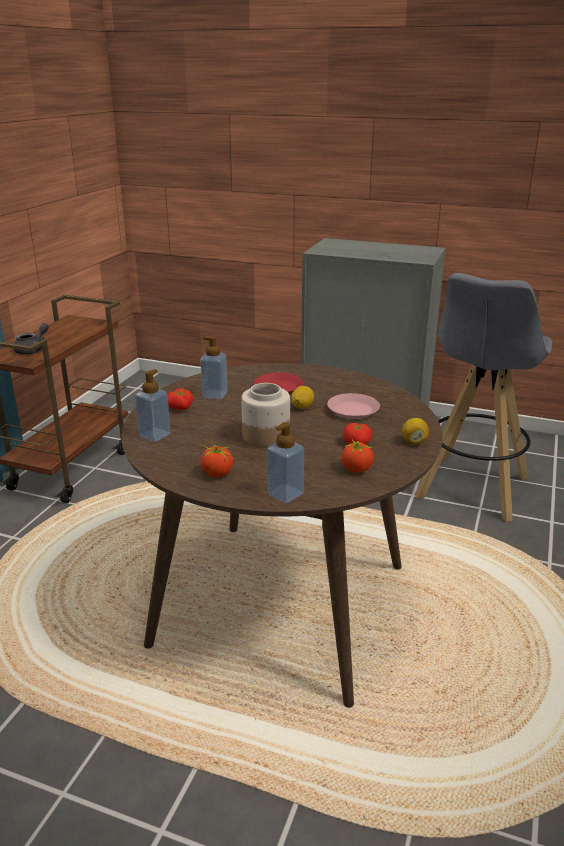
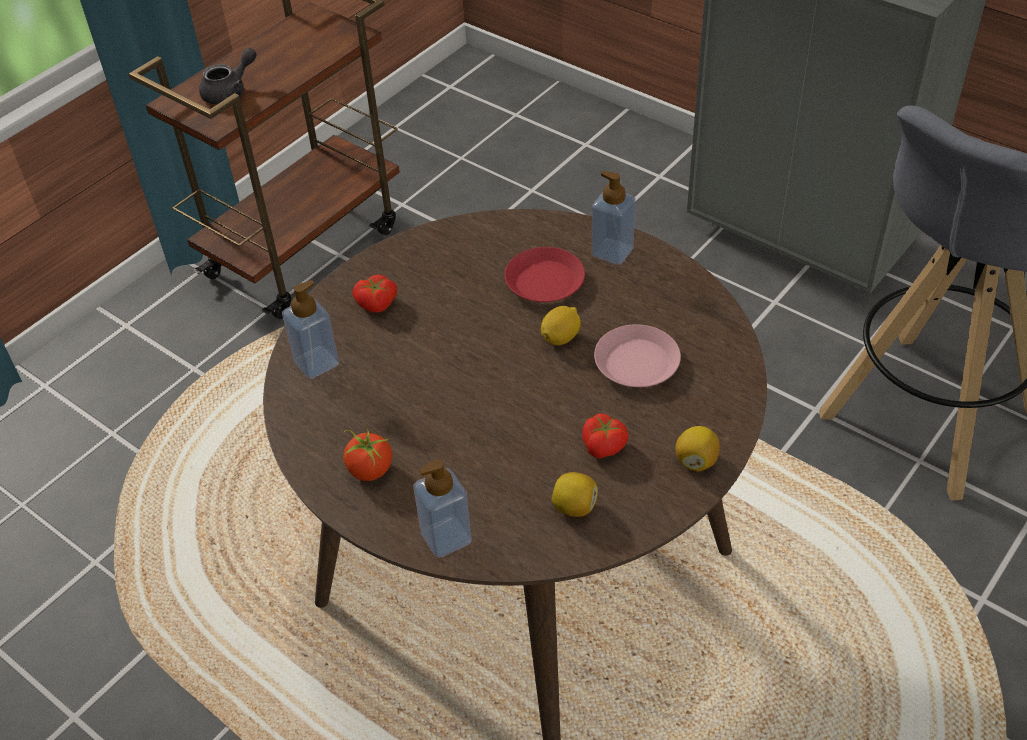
camera: 20 degrees right, 20 degrees up
(215, 395) = (440, 281): soap dispenser -> soap dispenser (612, 252)
(265, 436) = (474, 398): jar -> none
(357, 469) = (574, 507): tomato -> lemon

